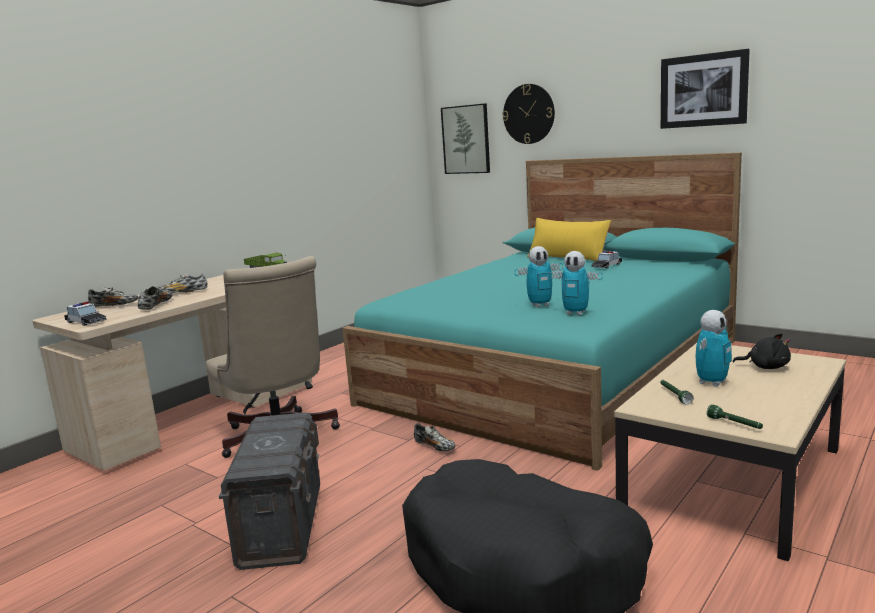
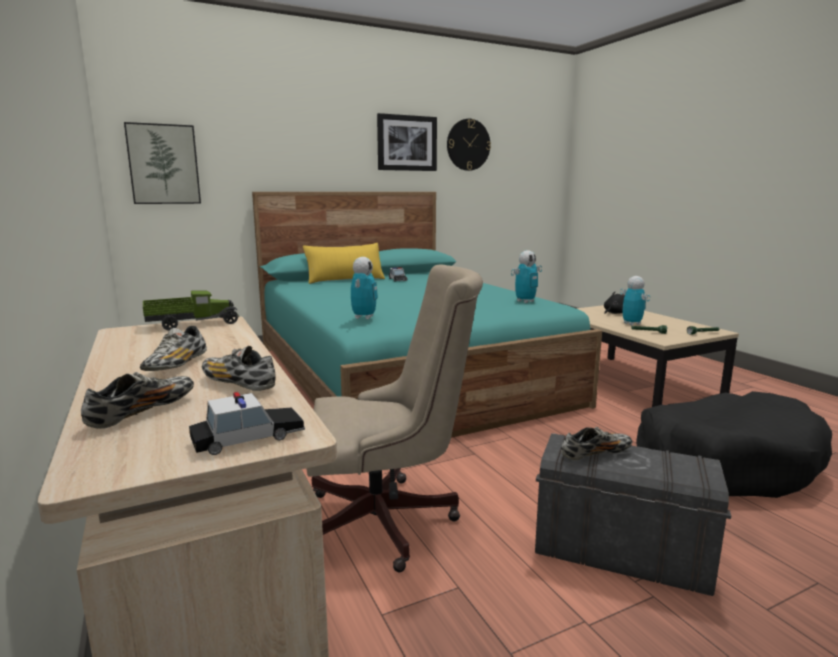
camera: 65 degrees left, 0 degrees up
(435, 447) = (503, 446): shoe -> shoe (595, 454)
(529, 114) = (249, 144): wall clock -> wall clock (468, 145)
(540, 305) = (486, 303): toy robot -> toy robot (364, 317)

